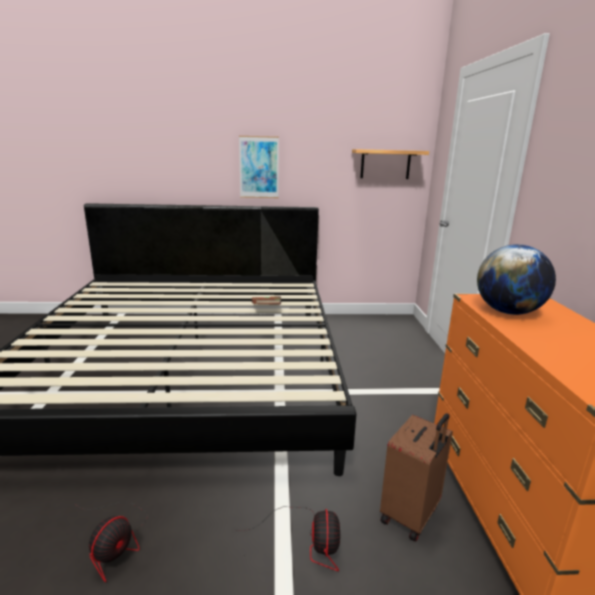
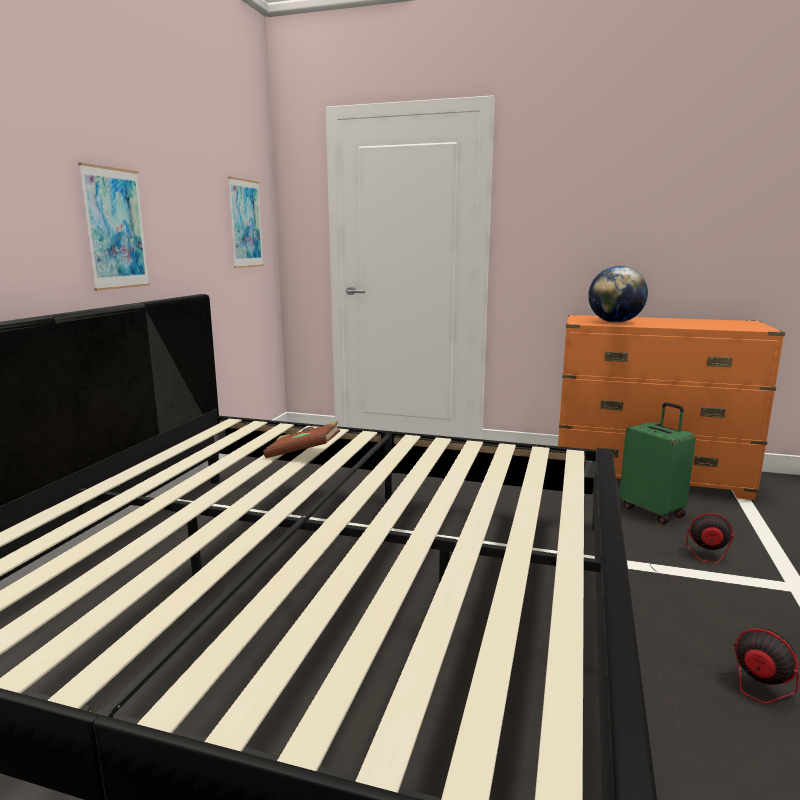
camera: 70 degrees left, 5 degrees down
(385, 164) = (245, 223): shelf -> picture
(411, 515) = (653, 511): brown suitcase -> green suitcase

